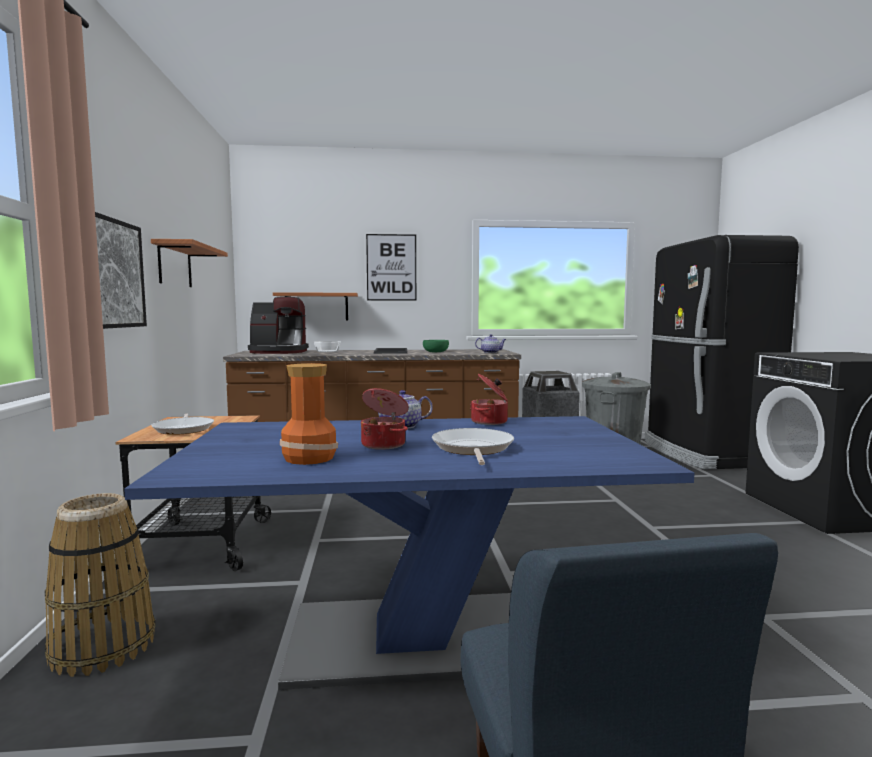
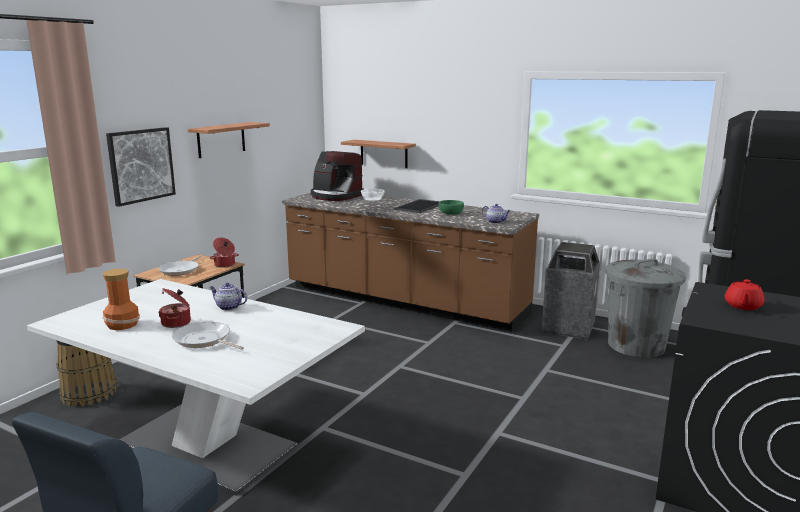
camera: 35 degrees right, 10 degrees up
(391, 267) = (445, 120): picture -> none
(415, 638) = (207, 446): blue dining table -> white dining table
(472, 449) = (204, 340): frying pan -> frying pan turned 90 degrees counterclockwise
(490, 422) = (285, 316): cooking pot -> cooking pot (224, 265)
(825, 355) = (742, 306): none -> red teapot

